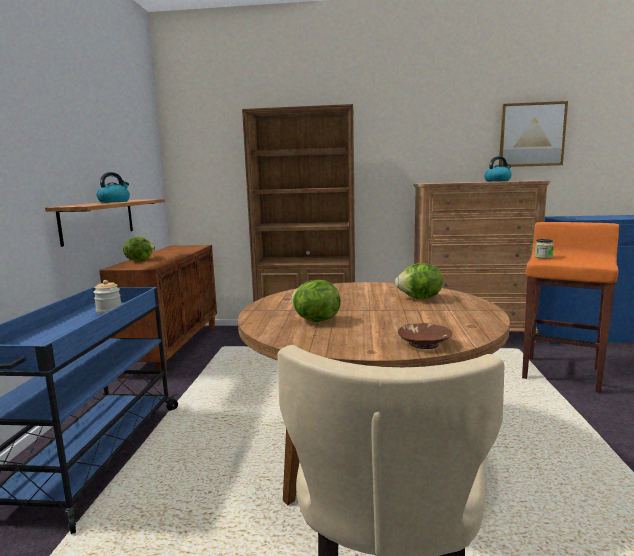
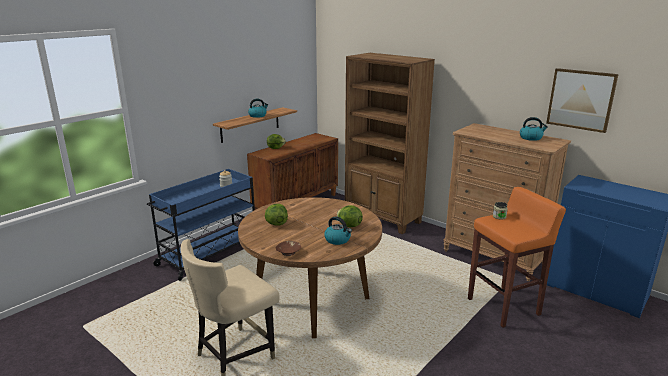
camera: 35 degrees right, 10 degrees up
(448, 313) = (338, 240): none -> kettle

